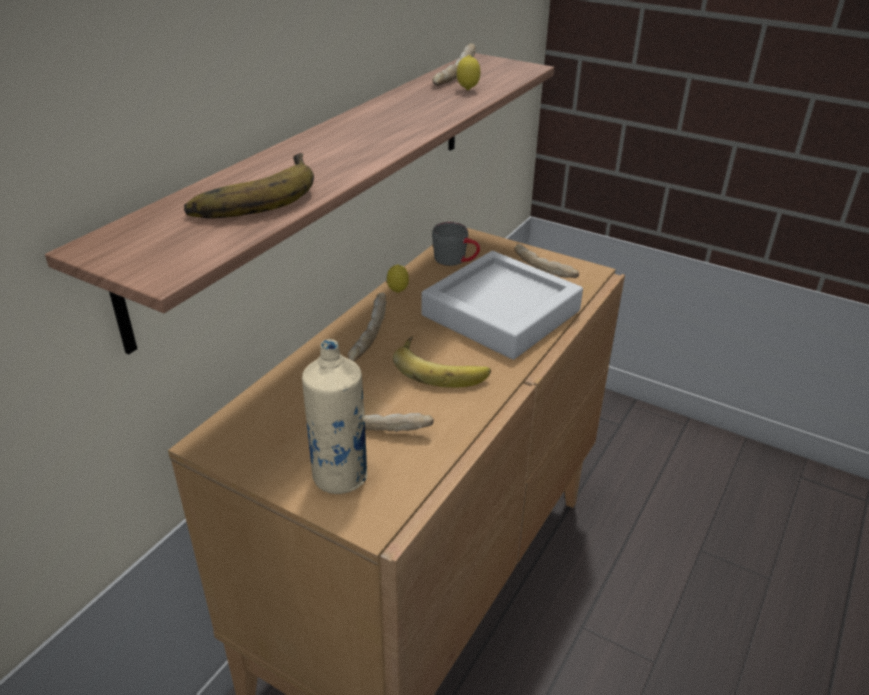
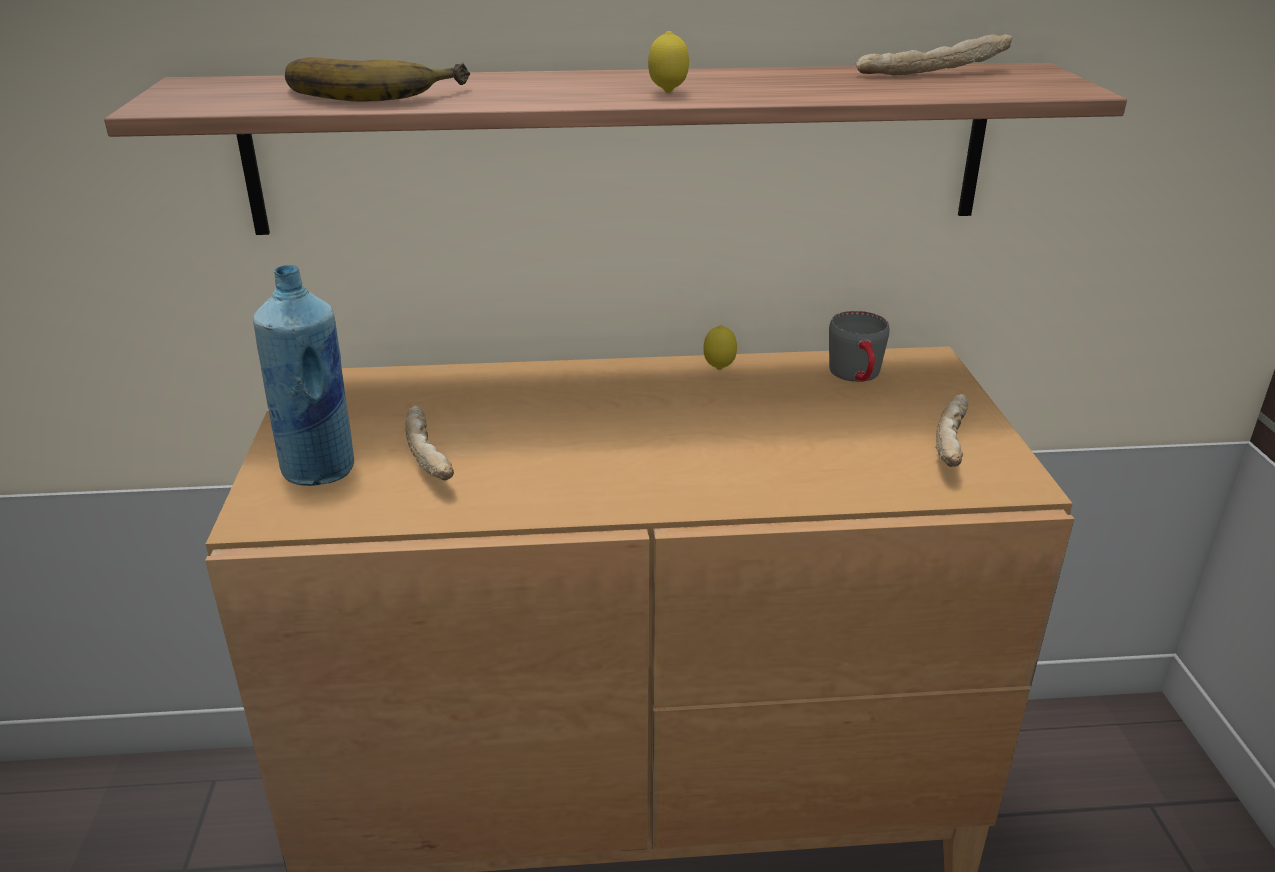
camera: 55 degrees right, 5 degrees down
(340, 476) = (320, 470): beige bottle -> blue bottle
(367, 334) = (602, 386): bread -> none
(441, 367) = (597, 454): banana -> none
(467, 90) = (890, 86): lemon -> lemon (668, 93)
(501, 313) = (781, 451): grey tray -> none

